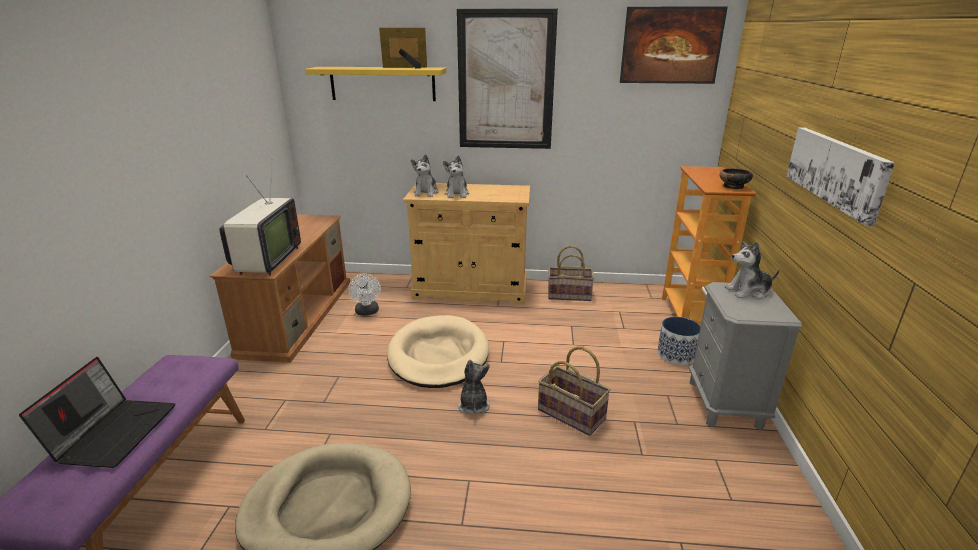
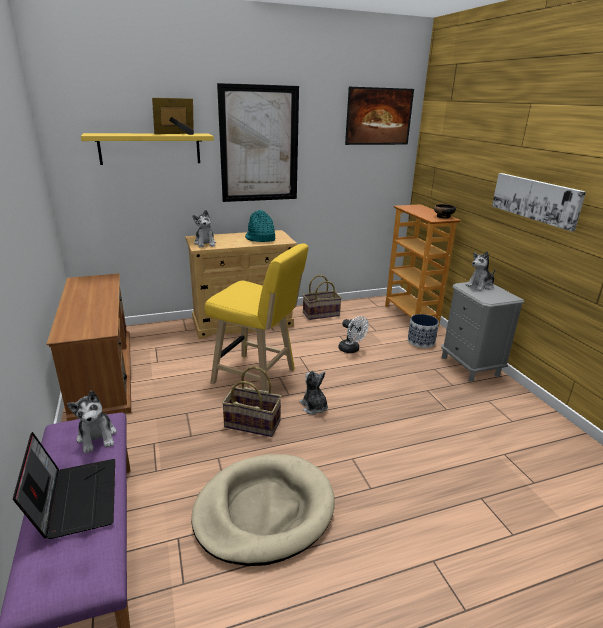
camera: 25 degrees left, 0 degrees up
(265, 261) = (91, 322): television -> none
(367, 312) = (168, 357): white fan -> white fan (351, 350)
(438, 355) = (258, 378): beige dog bed -> yellow stool
(457, 194) = (233, 242): plush toy -> plush toy (97, 437)
(491, 193) = (260, 239): none -> turquoise hat
(572, 414) = (385, 395): basket -> basket (253, 423)

